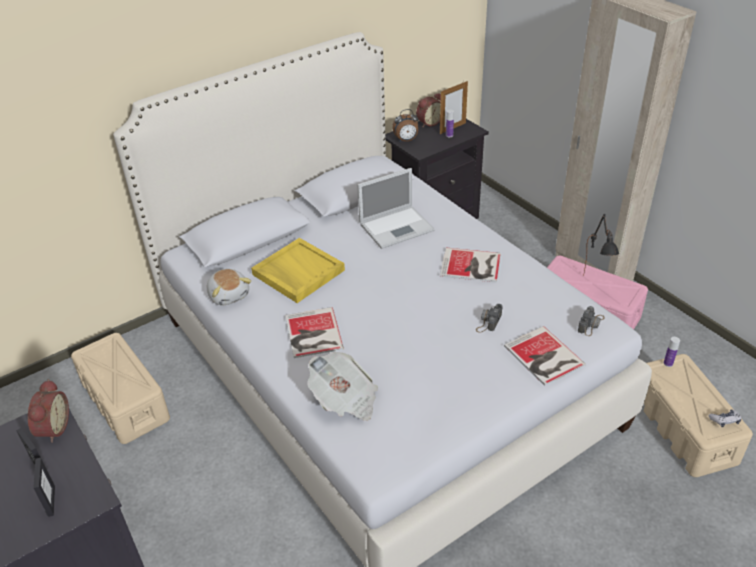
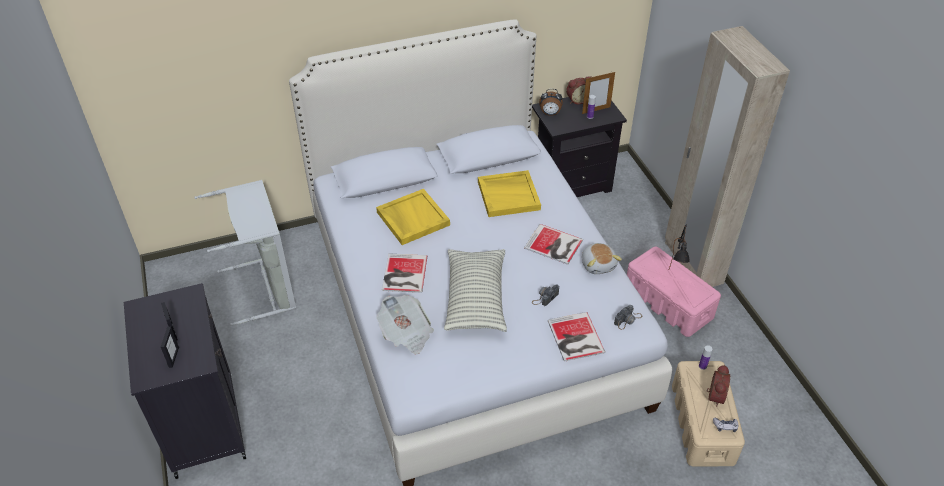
camera: 15 degrees right, 5 degrees up
(52, 428) = (189, 305): alarm clock -> alarm clock (714, 395)
(125, 401) = (266, 287): beige storage box -> grey laundry basket
(229, 295) = (353, 225): plush toy -> plush toy (598, 264)
(397, 227) = (509, 195): laptop -> yellow tray
(410, 341) = (475, 299): none -> pillow

